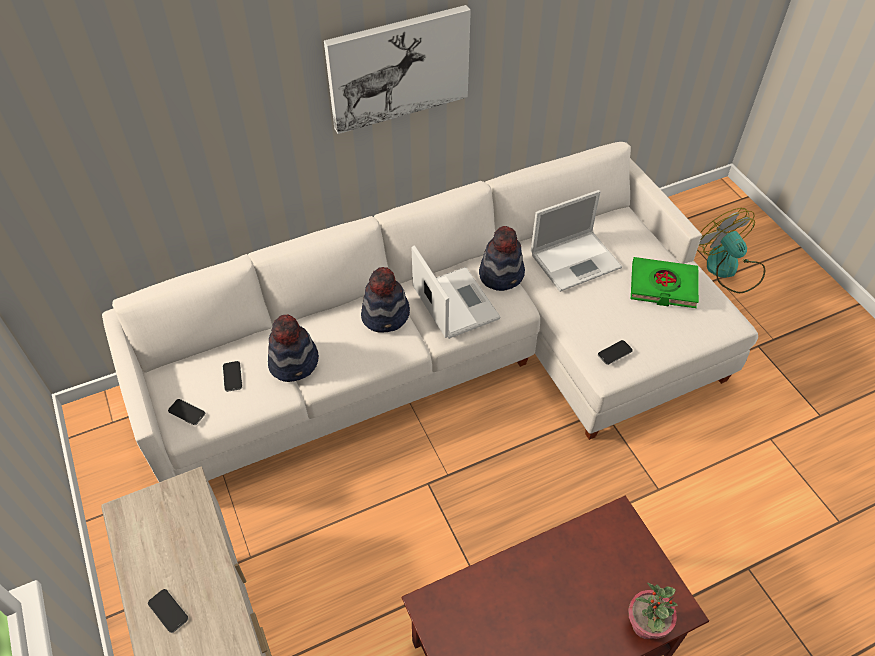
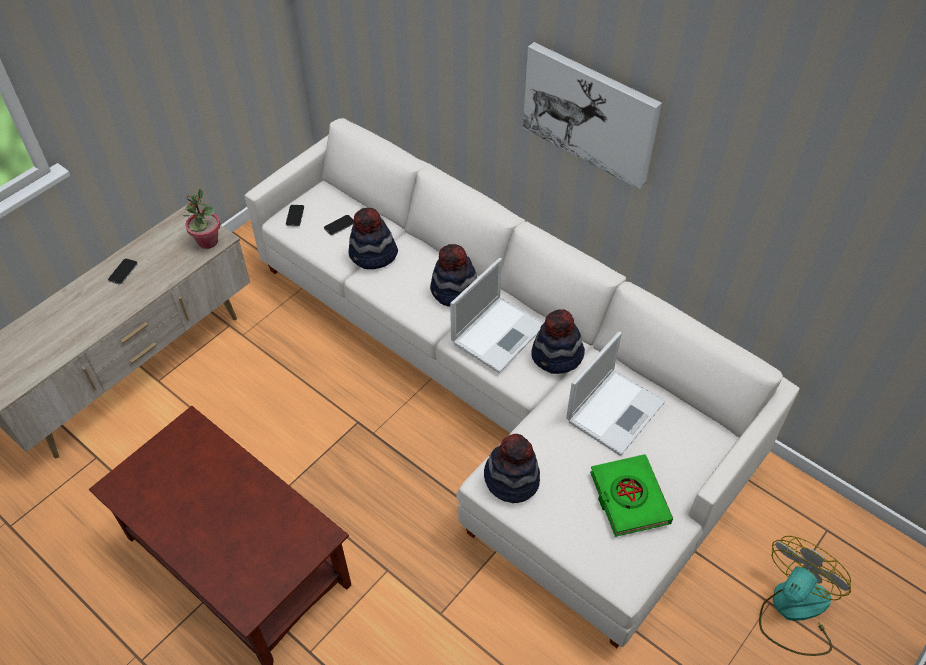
camera: 65 degrees right, 0 degrees up
(576, 260) = (616, 410): laptop -> laptop turned 90 degrees counterclockwise
(614, 353) = (511, 479): phone -> hat
(645, 625) = (223, 585): potted plant -> potted plant (207, 241)

